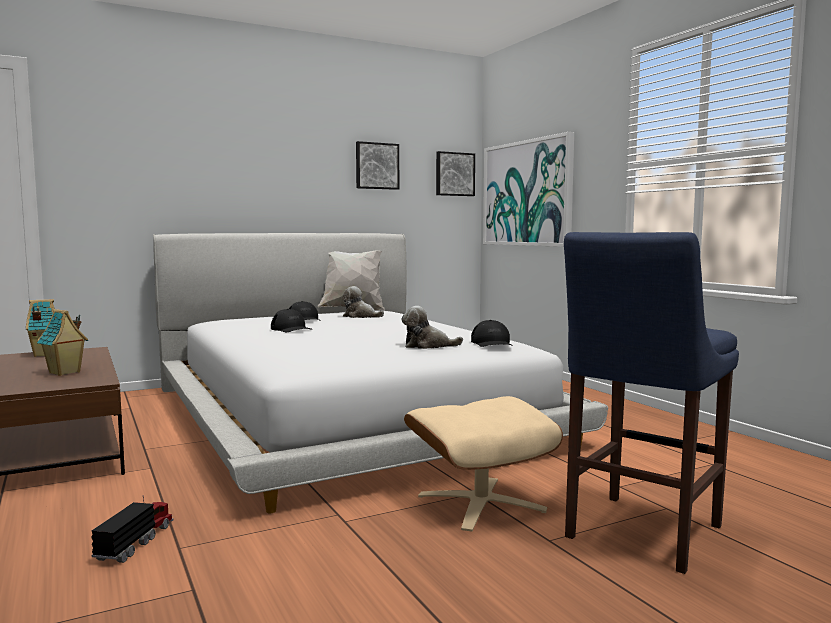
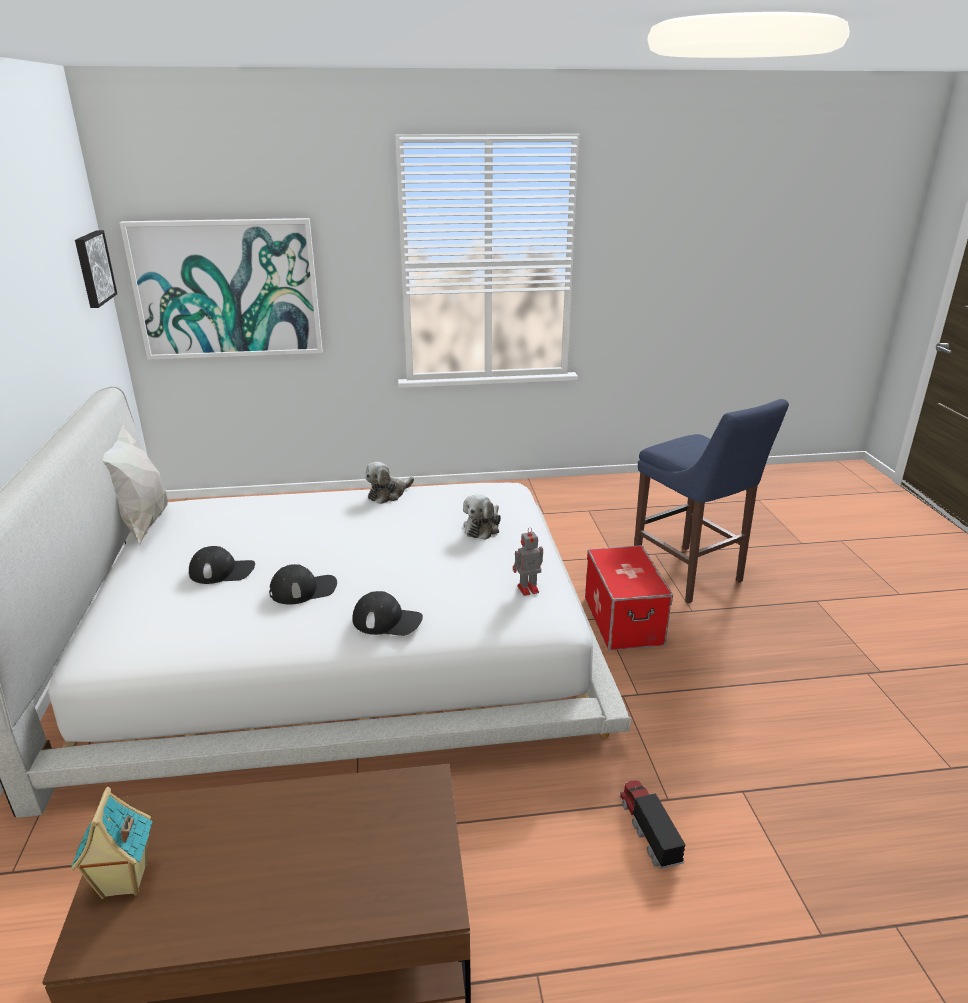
camera: 70 degrees left, 20 degrees up
(64, 372) = (335, 829): toy house -> none
(136, 541) = (648, 830): toy truck -> toy truck turned 45 degrees clockwise
(329, 360) = (526, 589): none -> toy robot
(360, 316) = (237, 529): plush toy -> plush toy (388, 494)
(376, 166) = (43, 288): picture -> none
(481, 502) = (622, 620): beige ottoman -> storage box
(492, 343) = (490, 496): black cap -> black cap (387, 621)

